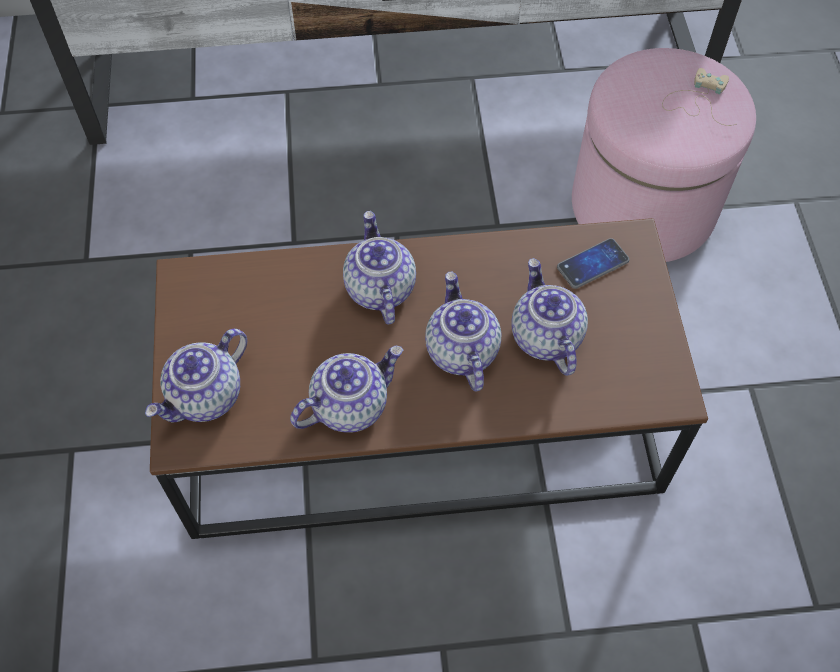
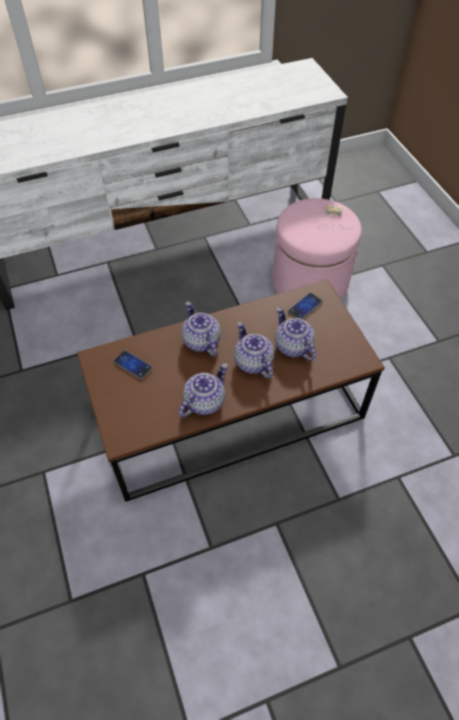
camera: 15 degrees left, 5 degrees down
(206, 397) = (126, 415): teapot -> none
(245, 306) = (133, 365): none -> phone

